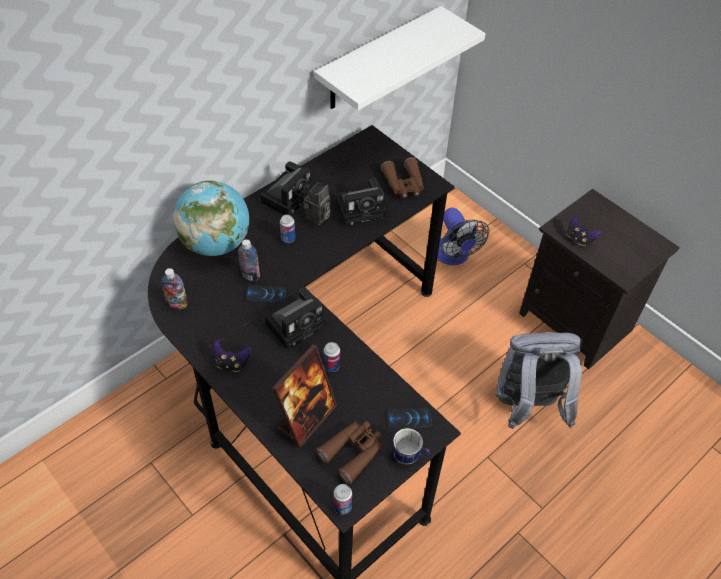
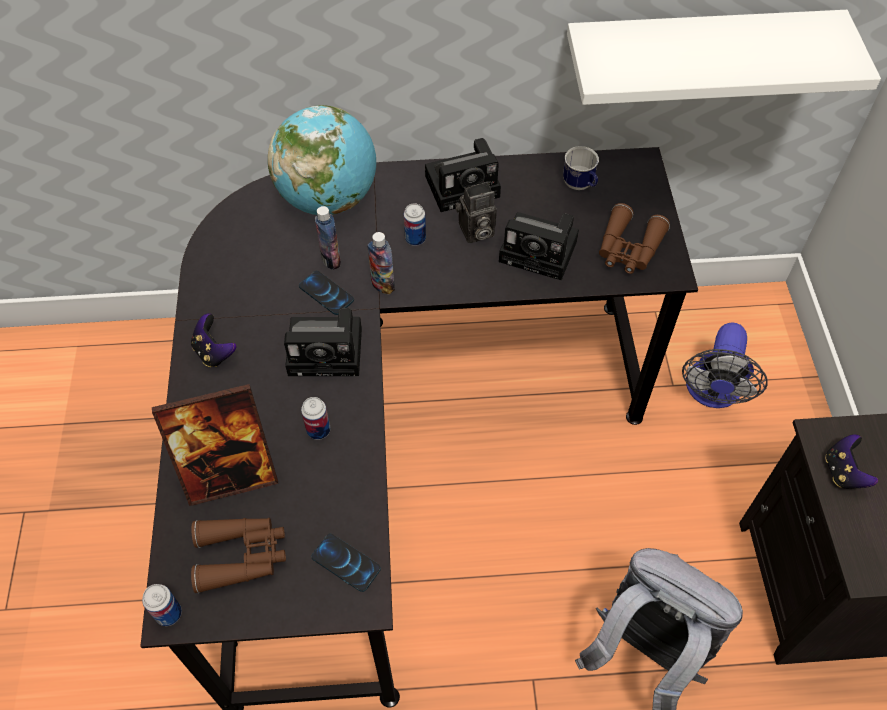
camera: 40 degrees right, 5 degrees up
(177, 304) = (223, 247): bottle -> bottle (383, 285)
(410, 456) = (301, 611): mug -> mug (580, 186)

